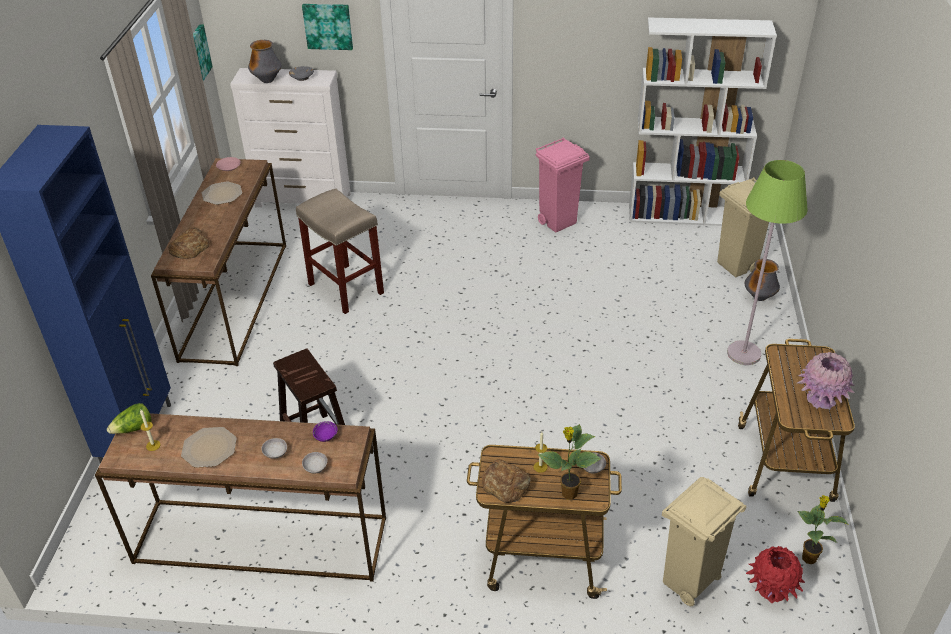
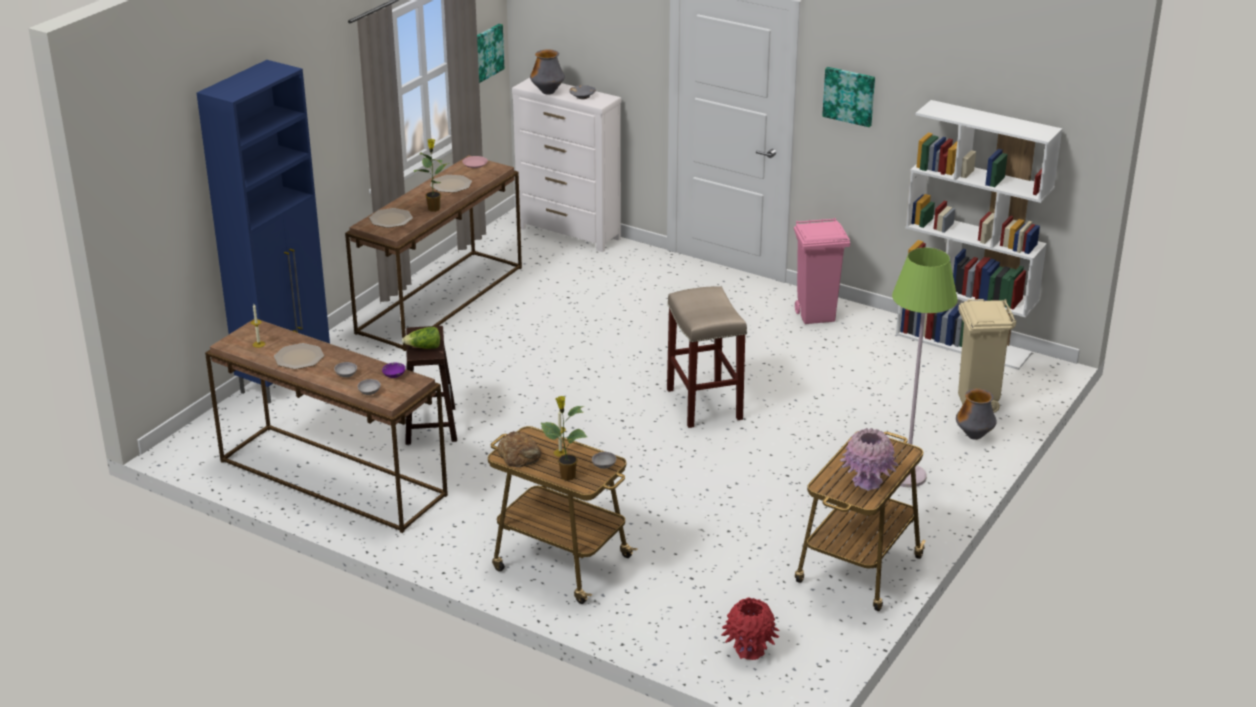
camera: 25 degrees right, 10 degrees down
(134, 428) = (252, 330): lettuce -> lettuce (424, 348)
(190, 248) = (391, 219): bread -> plate
(328, 26) = (619, 49): picture -> picture (849, 96)
(345, 288) = (550, 317): beige stool -> beige stool (703, 404)
(688, 583) = (676, 621): beige trash can -> none
(808, 557) = (809, 641): potted plant -> potted plant (434, 208)

